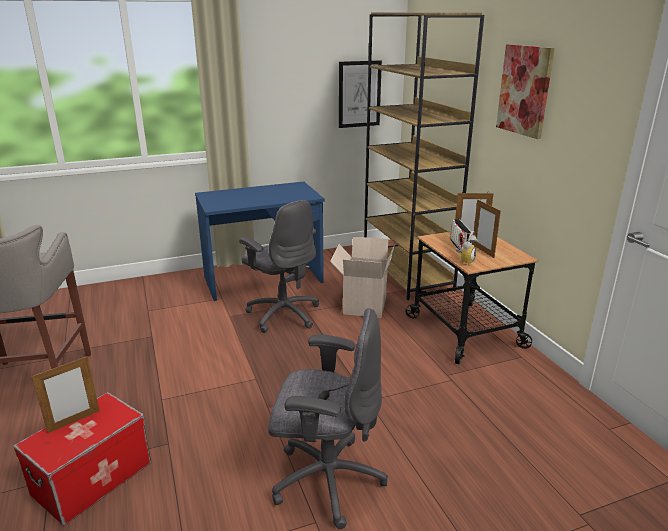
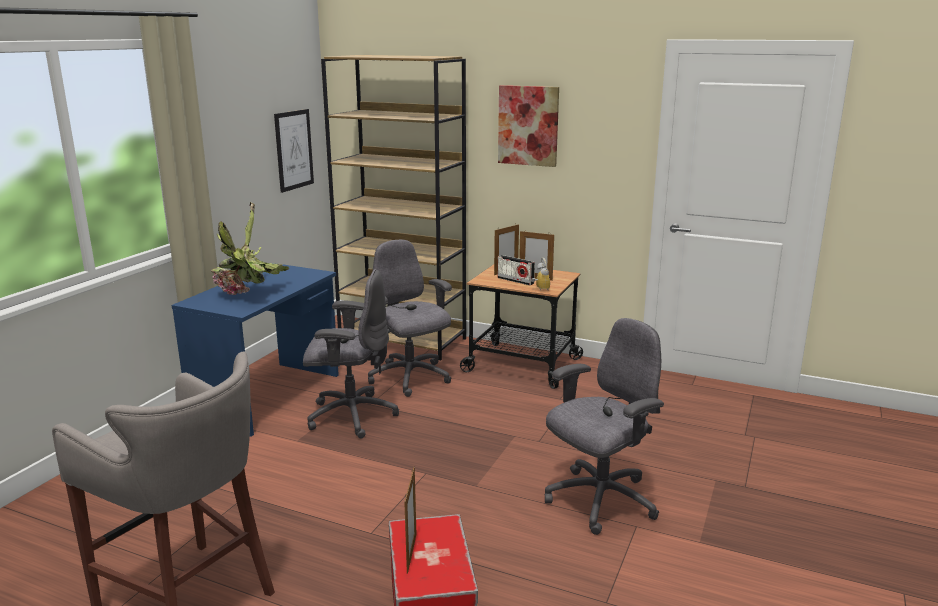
camera: 45 degrees left, 5 degrees down
(244, 198) = (250, 293): none -> potted plant
(363, 304) = (410, 378): cardboard box -> grey office chair

